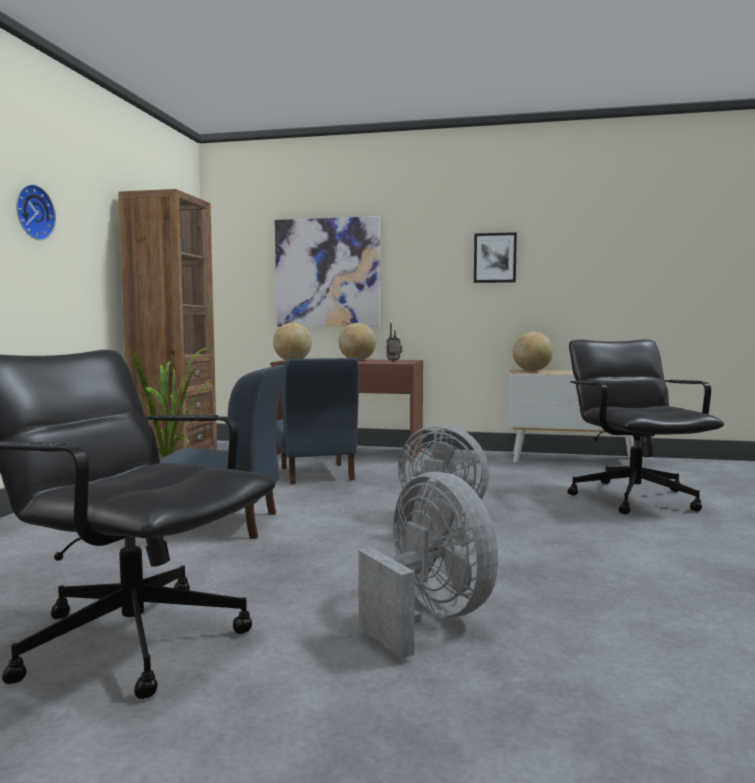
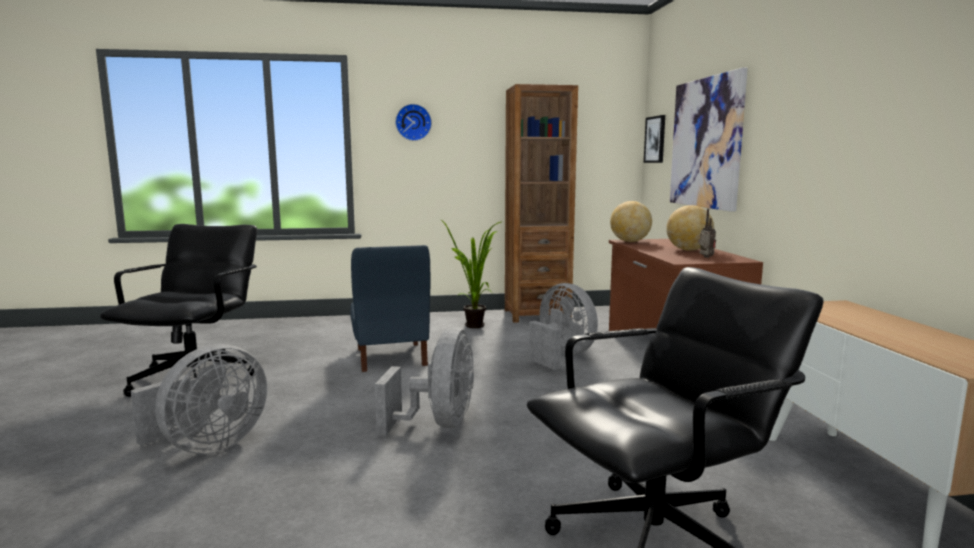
camera: 70 degrees right, 5 degrees up
(316, 474) = (561, 356): blue chair -> grey fan
(495, 258) = (853, 114): picture -> picture (655, 139)
(532, 371) = (842, 309): globe -> none

